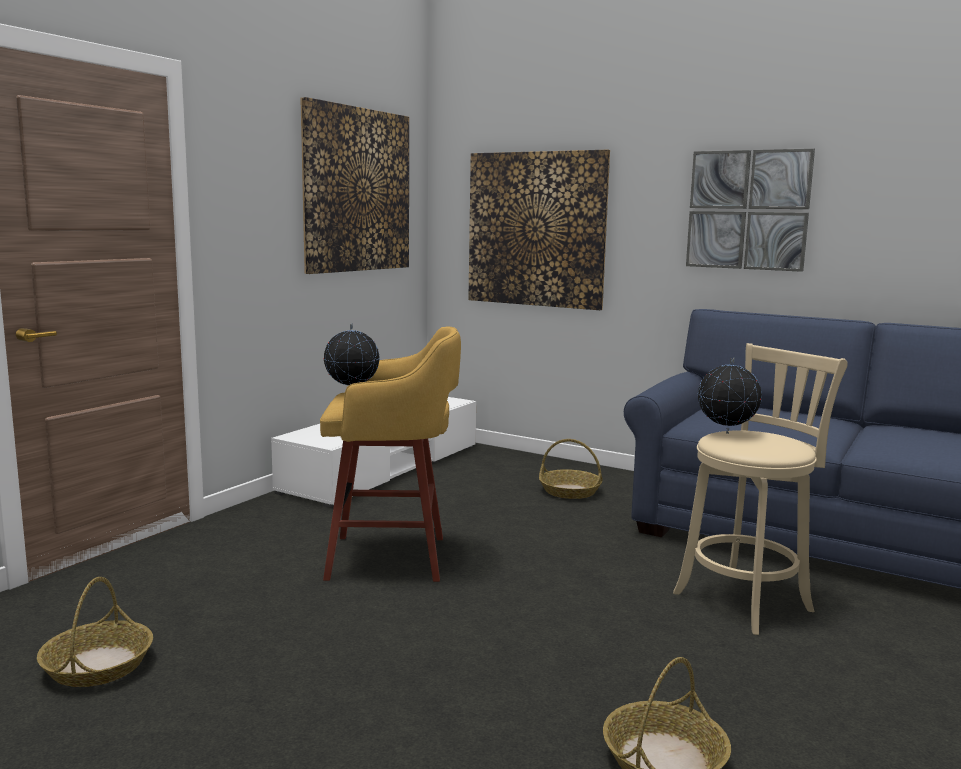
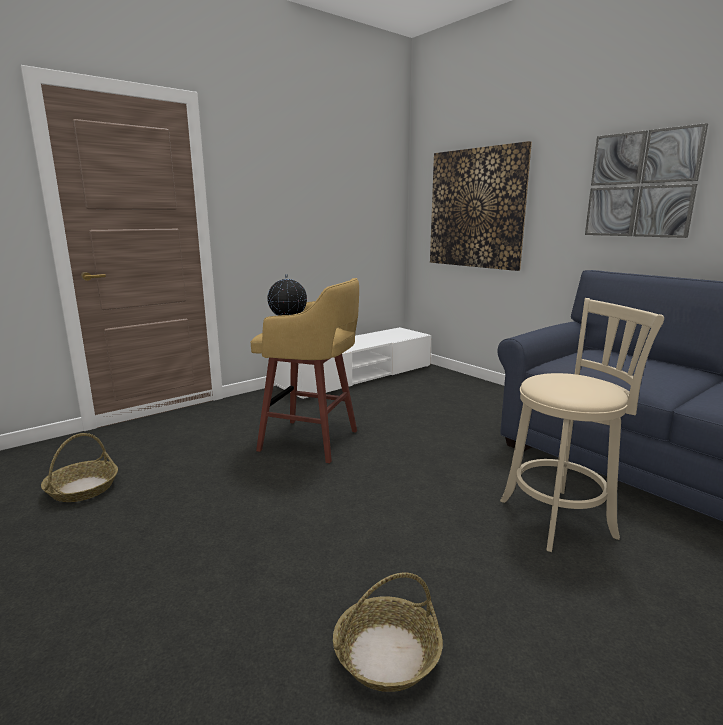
camera: 20 degrees right, 5 degrees up
(357, 190) = (345, 183): picture -> none
(570, 491) = (475, 406): basket -> none
(726, 433) = (550, 375): globe -> none

